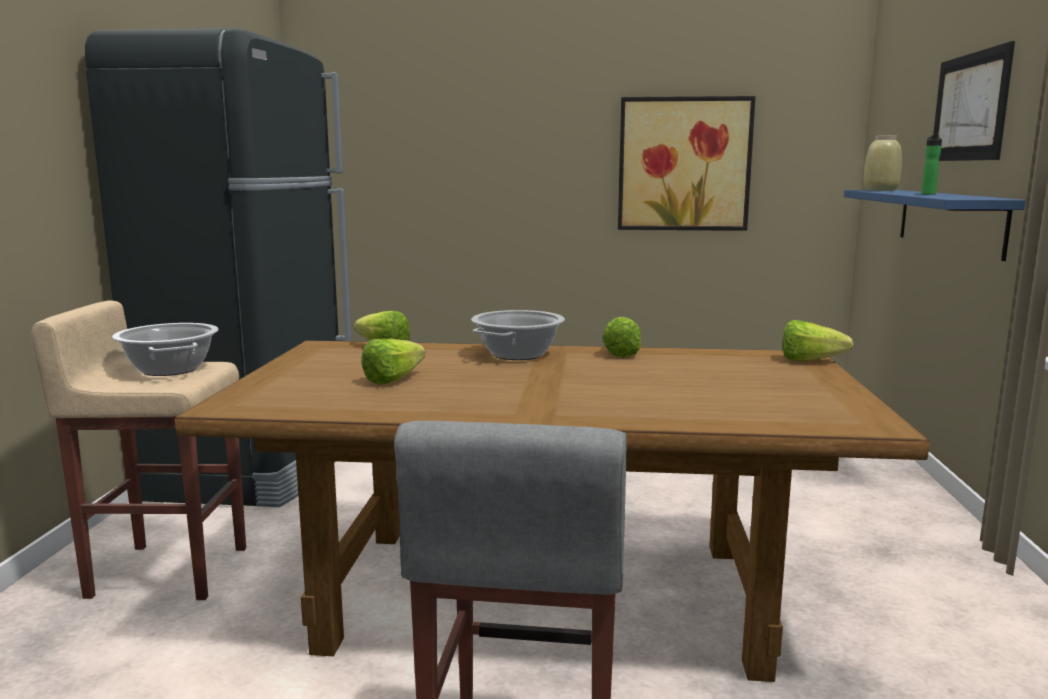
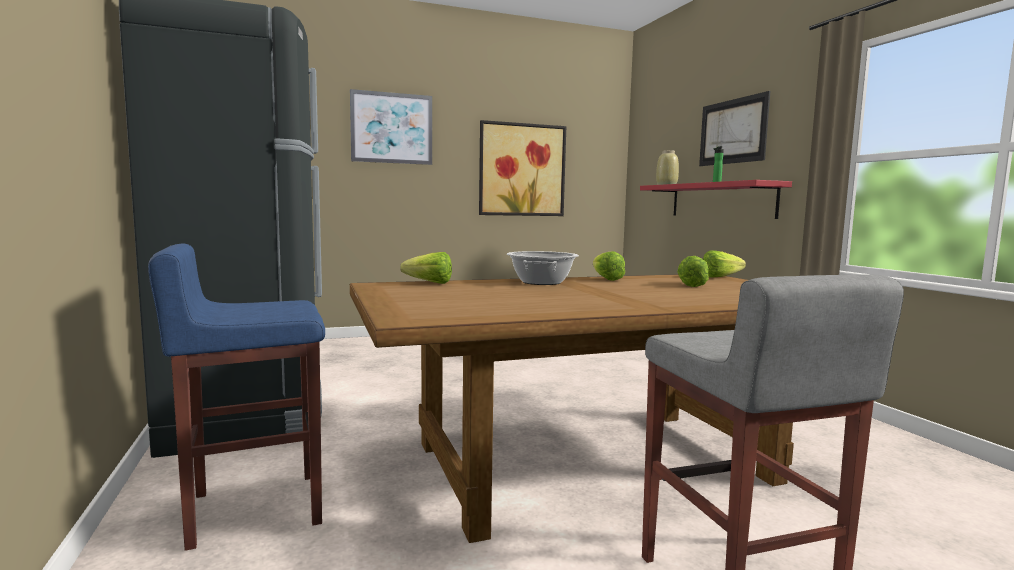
camera: 25 degrees left, 5 degrees down
(167, 570) = (253, 508): beige stool -> blue stool
(169, 369) = (263, 306): cooking pot -> none
(398, 379) = (497, 297): lettuce -> lettuce (692, 284)
(500, 116) = (392, 128): none -> picture
(949, 220) = (720, 200): blue shelf -> red shelf

